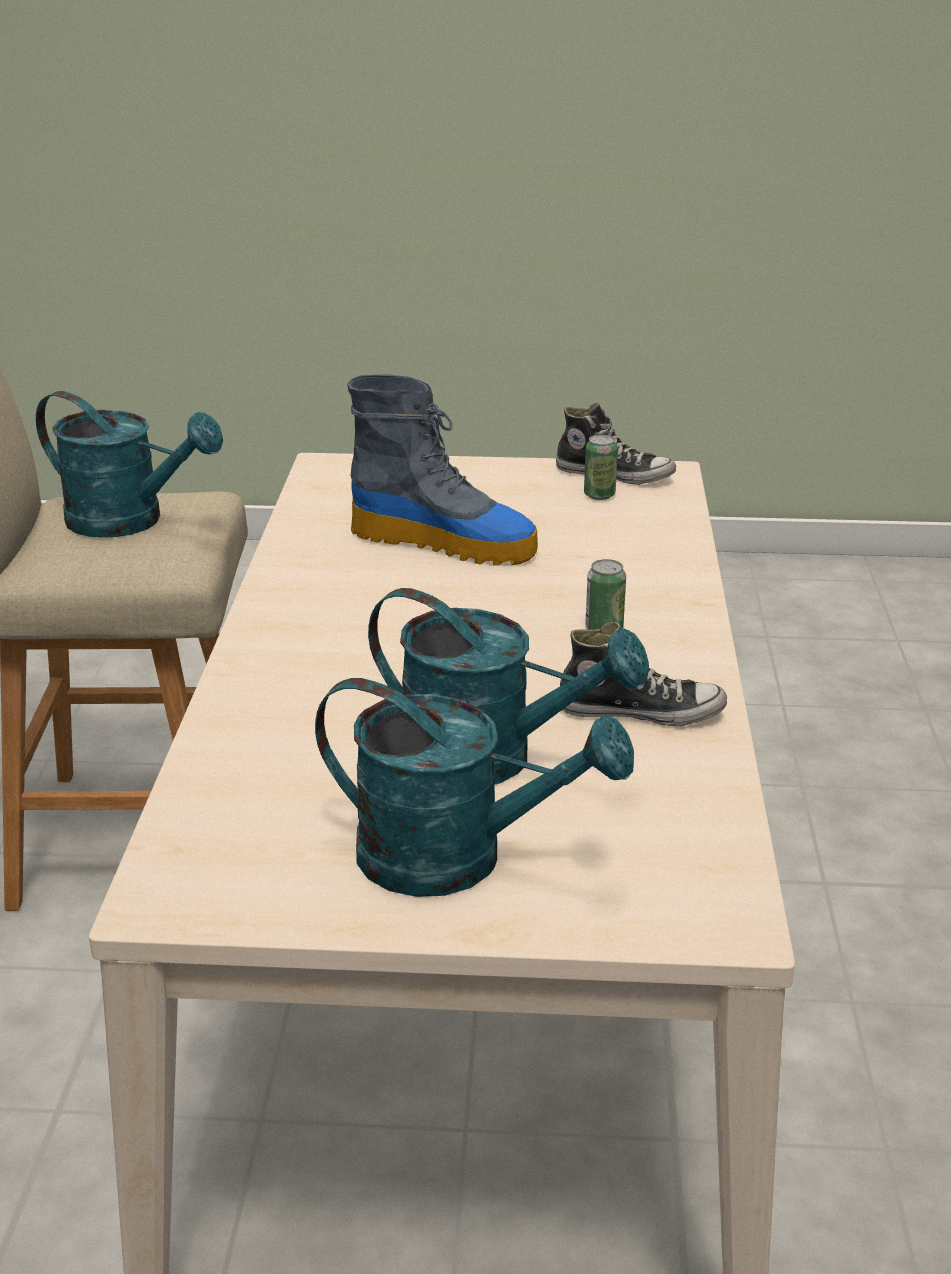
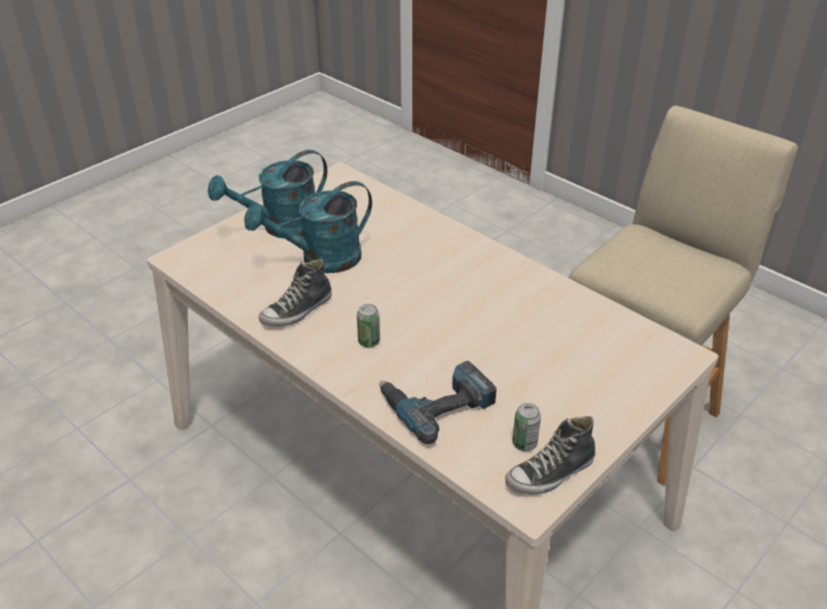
camera: 130 degrees right, 10 degrees up
(130, 521) = (666, 268): turquoise watering can -> none
(445, 542) = (521, 344): boot -> none
(626, 551) = (437, 403): none -> power drill

